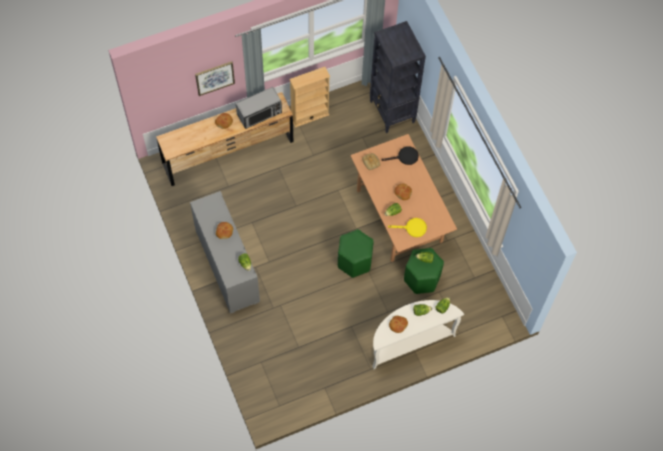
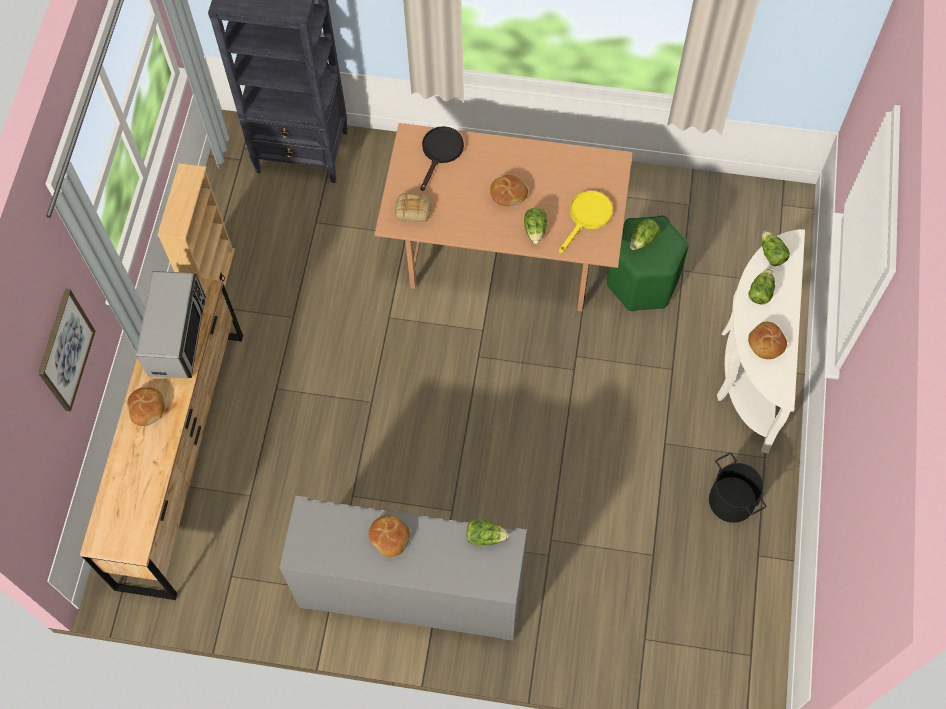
camera: 55 degrees left, 0 degrees up
(342, 365) = (731, 501): none -> black bucket
(354, 261) = (542, 367): green stool -> none

